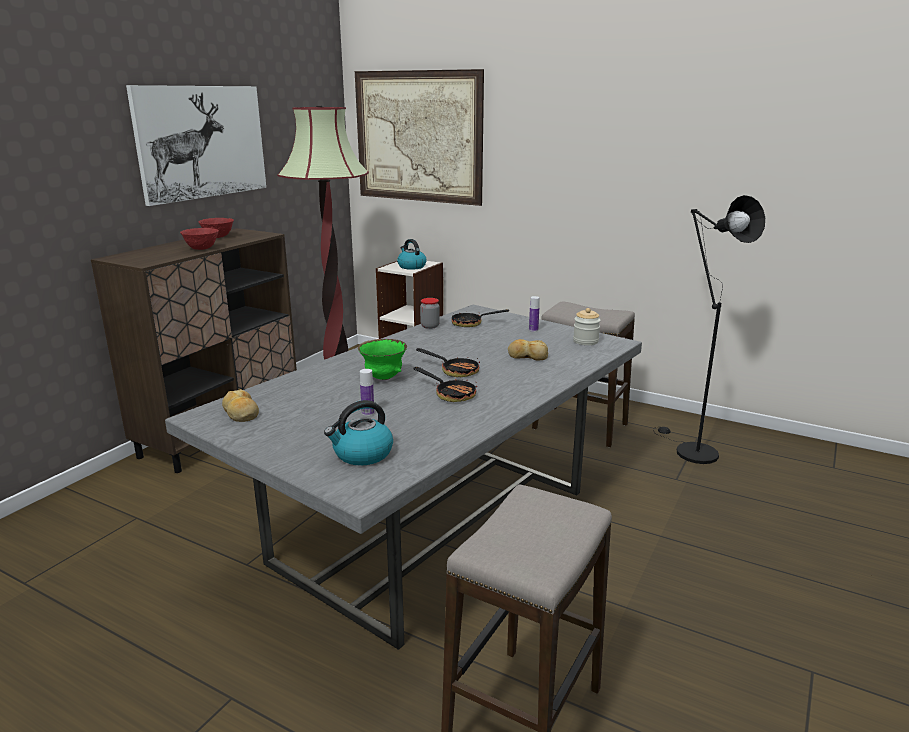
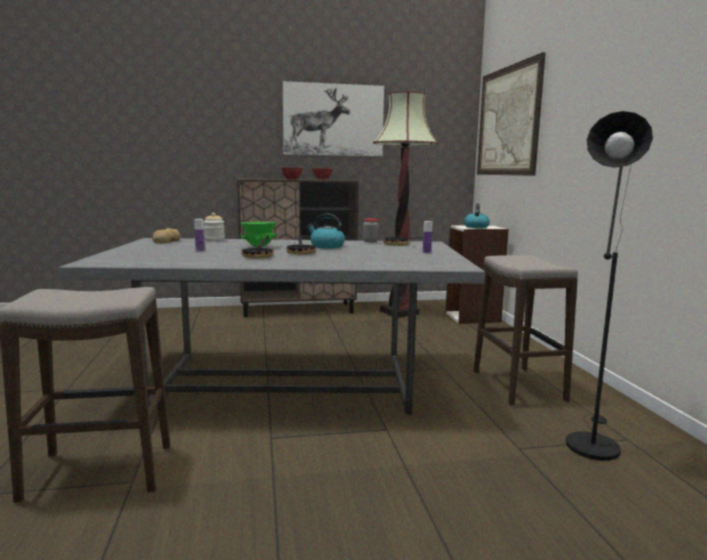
camera: 50 degrees right, 10 degrees down
(362, 454) = (140, 257): kettle -> kettle (326, 246)
(527, 356) = (367, 257): bread -> none
(585, 341) = (438, 262): jar -> jar (214, 240)

